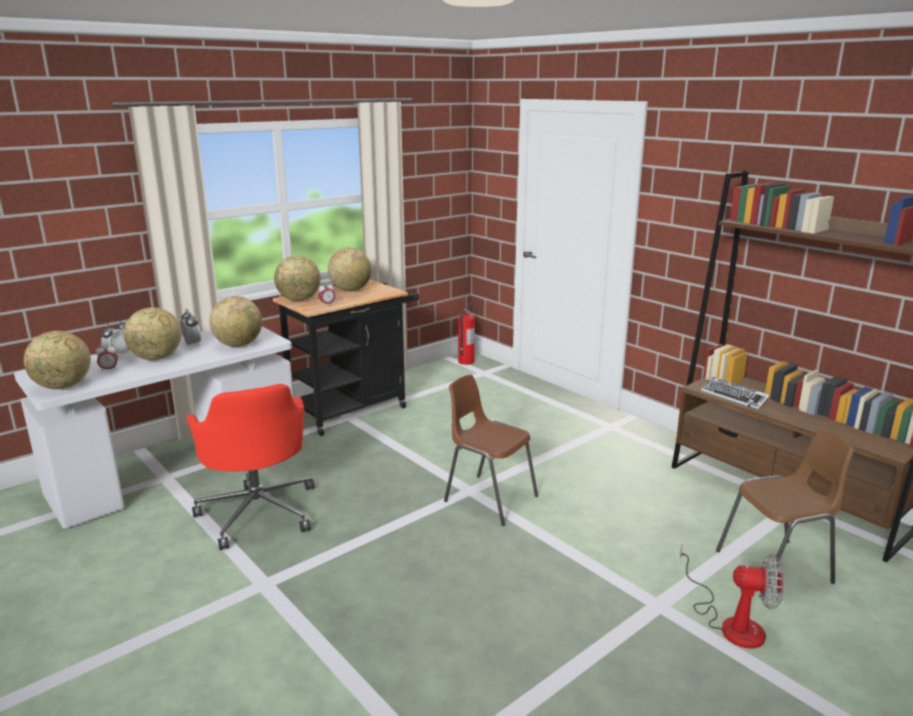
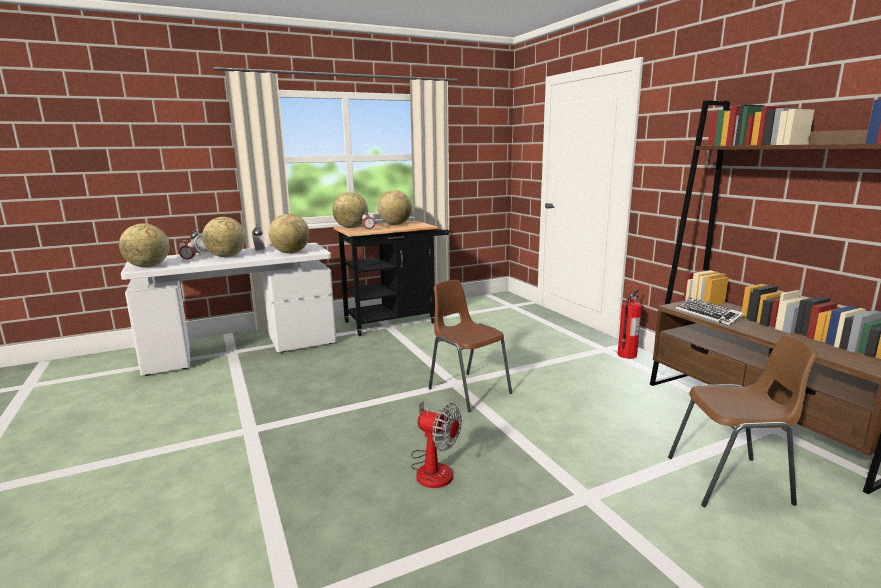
camera: 15 degrees right, 5 degrees down
(259, 511) = (280, 380): red office chair -> none
(466, 362) = (500, 298): fire extinguisher -> fire extinguisher (626, 355)
(731, 623) = (660, 525): fan -> fan (432, 467)

